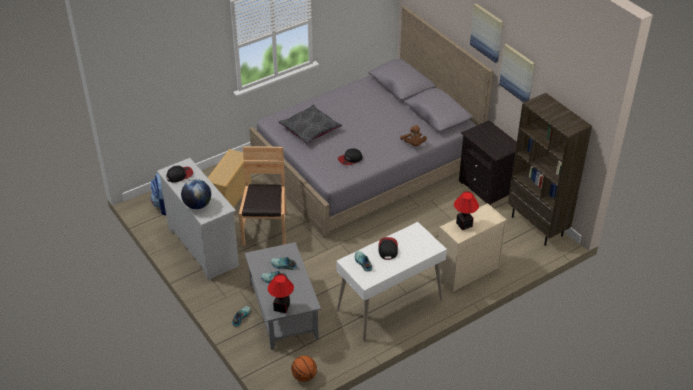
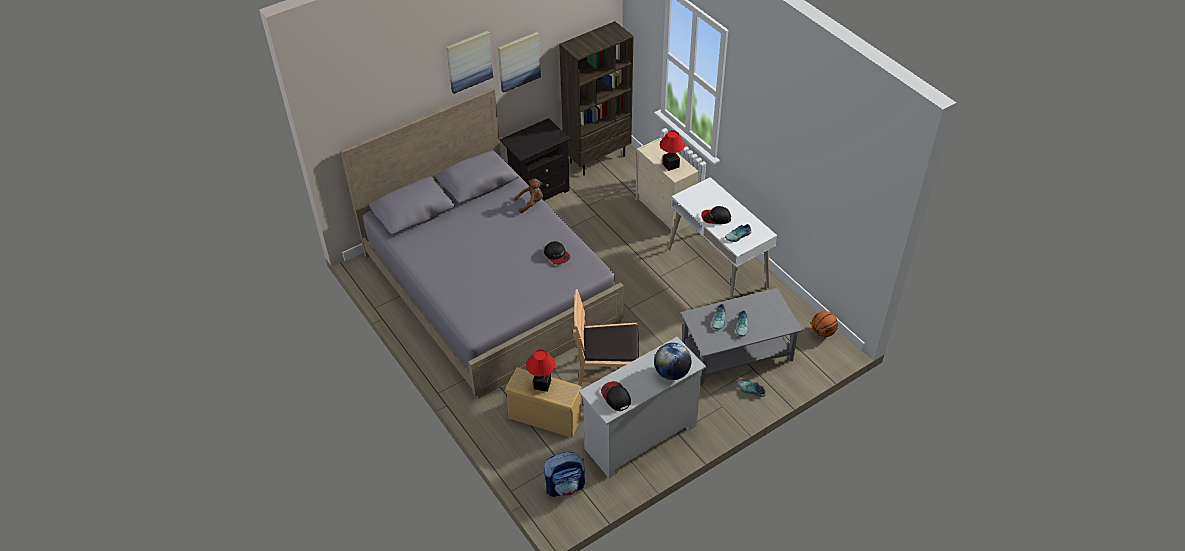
camera: 90 degrees left, 5 degrees up
(282, 307) = (781, 318): table lamp -> table lamp (542, 384)
(310, 129) = (496, 292): grey pillow -> none

